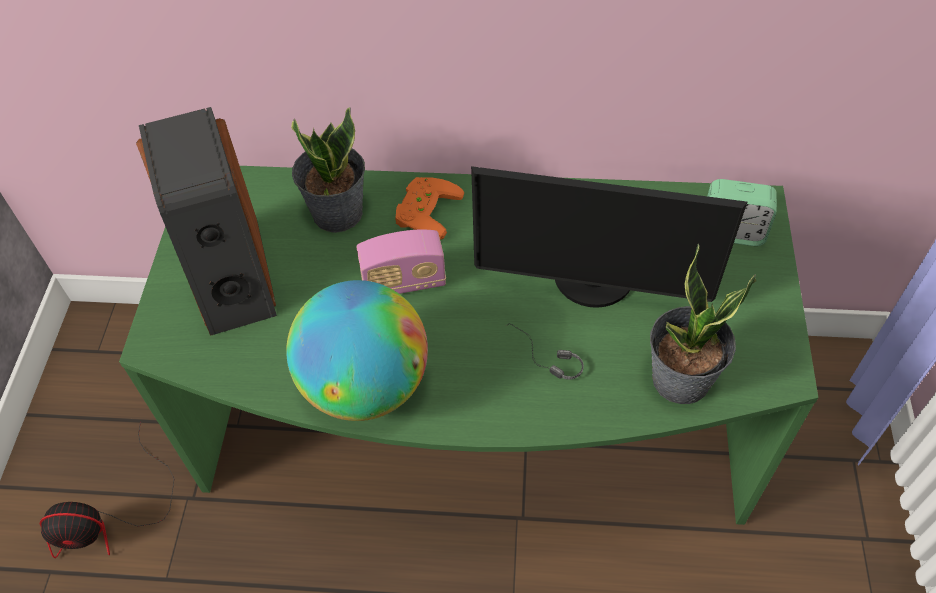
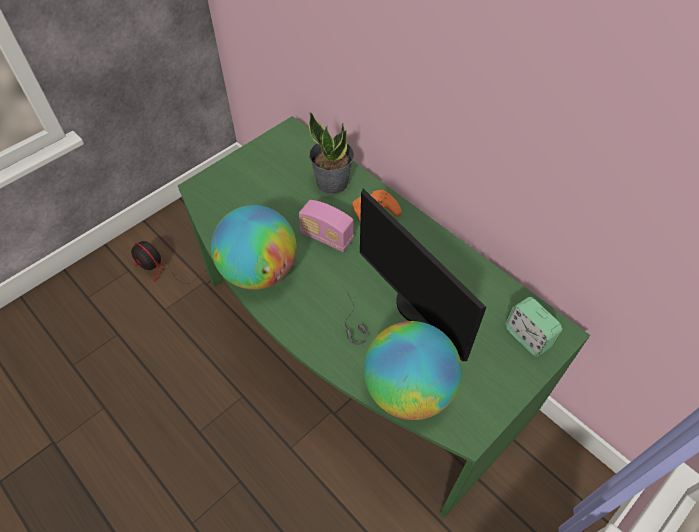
camera: 40 degrees right, 0 degrees up
(230, 274) = (257, 179): speaker -> none
(680, 380) = (408, 389): potted plant -> globe

